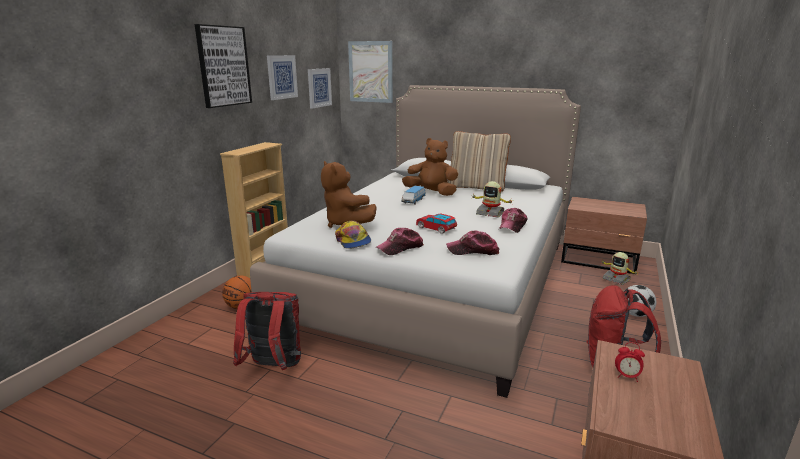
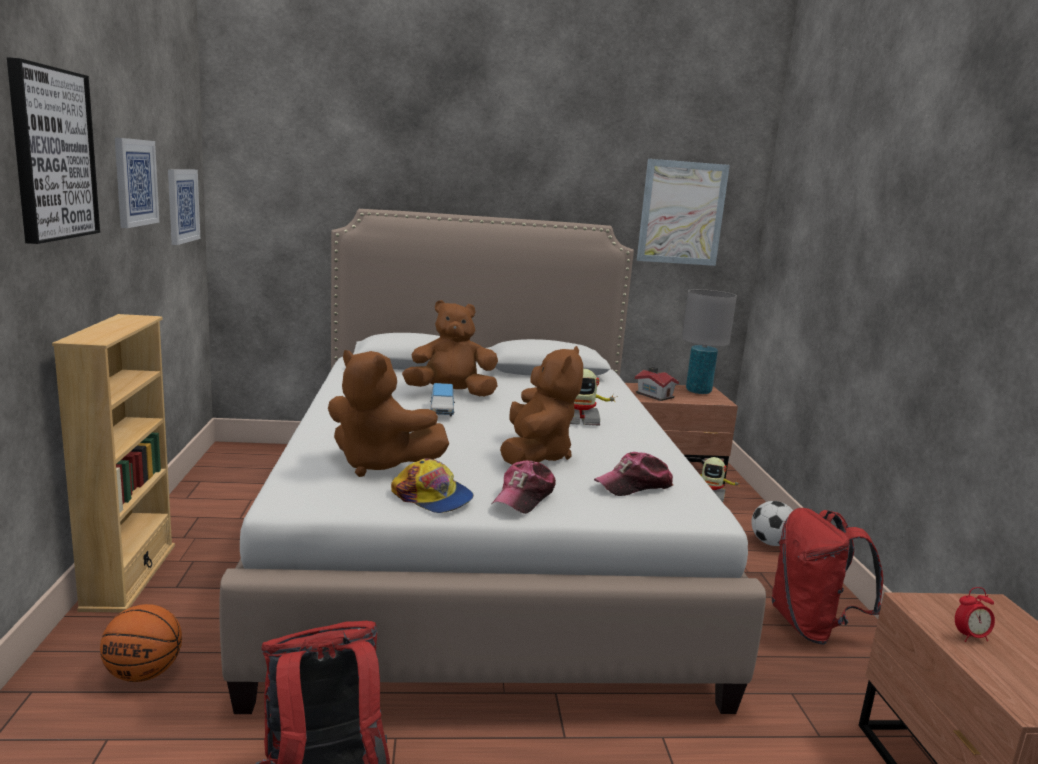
camera: 30 degrees left, 5 degrees down
(371, 72) = (274, 181): picture -> picture (681, 213)
(436, 229) = (535, 455): toy car -> brown plush toy
(477, 187) = (507, 379): beige pillow -> none
(512, 226) = (633, 437): cap -> none
(588, 206) = (654, 395): none -> toy house
(627, 206) = (698, 391): none -> grey table lamp

